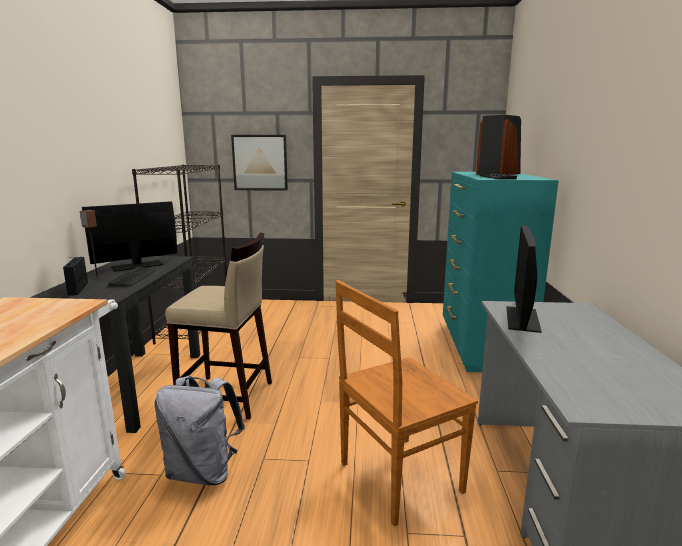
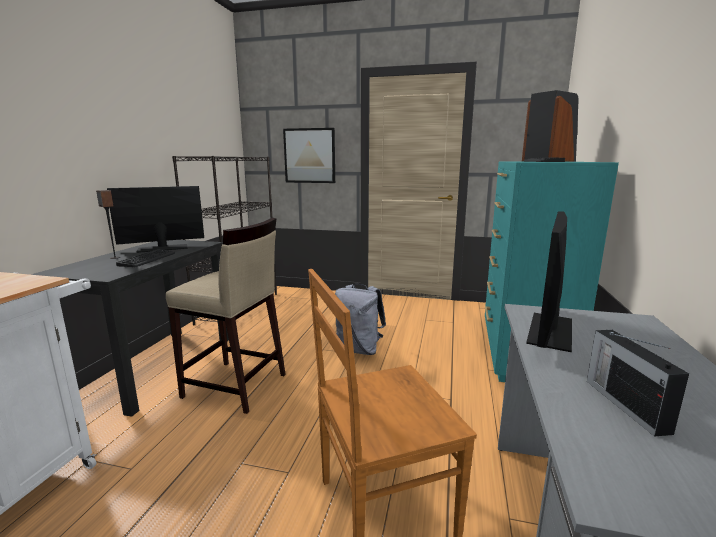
camera: 10 degrees right, 0 degrees up
(78, 288) = (87, 267): radio -> radio (624, 404)
(203, 472) = (173, 471): grey backpack -> grey backpack (359, 349)

